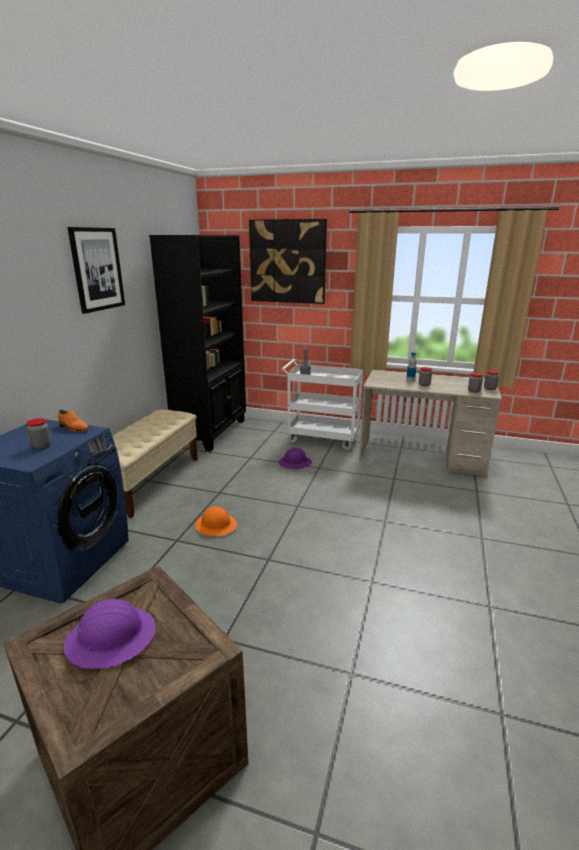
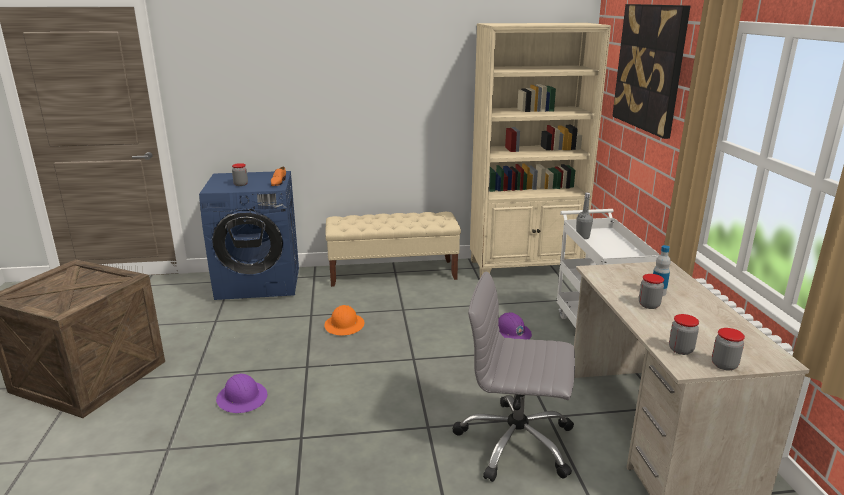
camera: 65 degrees right, 0 degrees up
(97, 269) = (390, 56): picture -> none
(111, 637) = (76, 282): purple hard hat -> purple hard hat (242, 398)
(212, 432) = (525, 267): black bookcase -> beige bookcase
(413, 495) = (515, 442): none -> grey office chair

